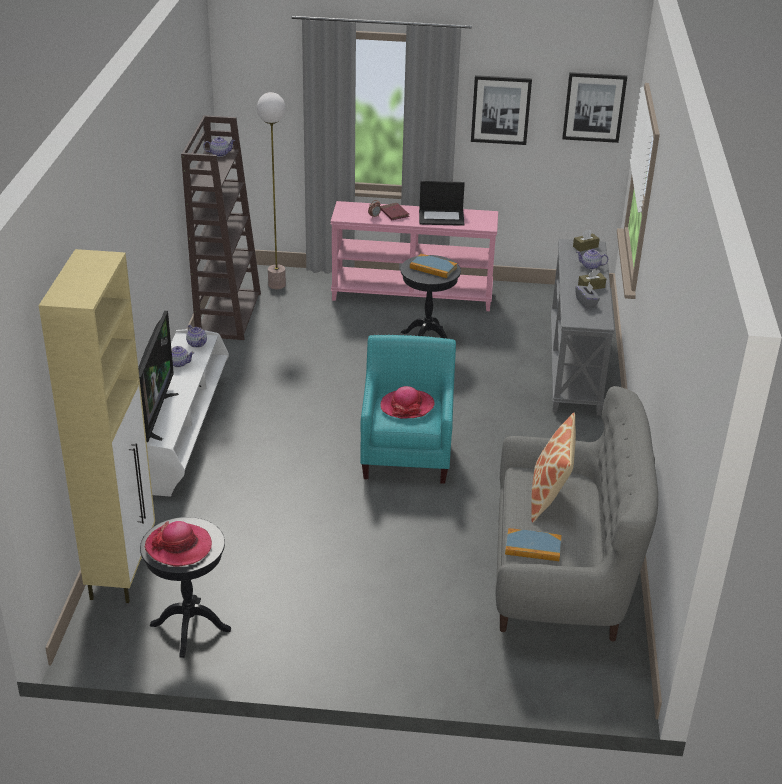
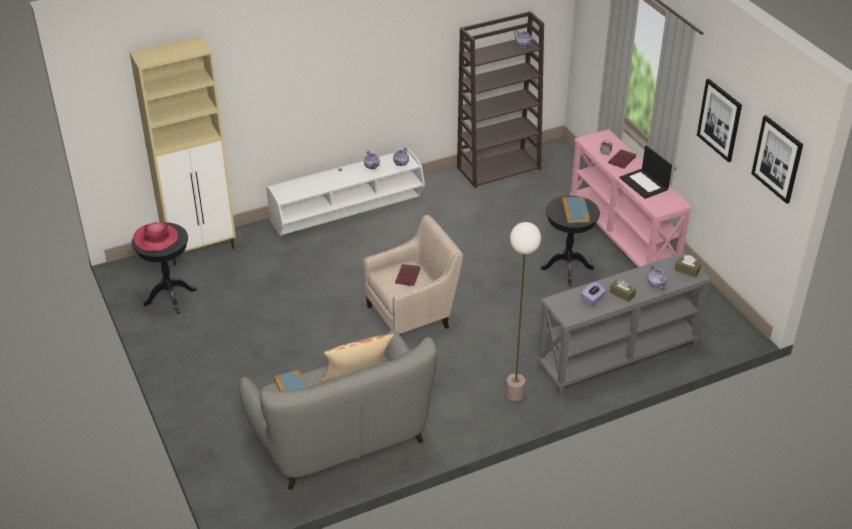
camera: 60 degrees right, 5 degrees up
(155, 416) = (307, 183): television -> none
(277, 285) = (561, 171): floor lamp -> floor lamp (515, 394)
(407, 406) = (408, 276): hat -> red book
(407, 454) = (413, 315): turquoise armchair -> beige armchair
(586, 302) = (592, 299): grey tissue box -> purple tissue box

